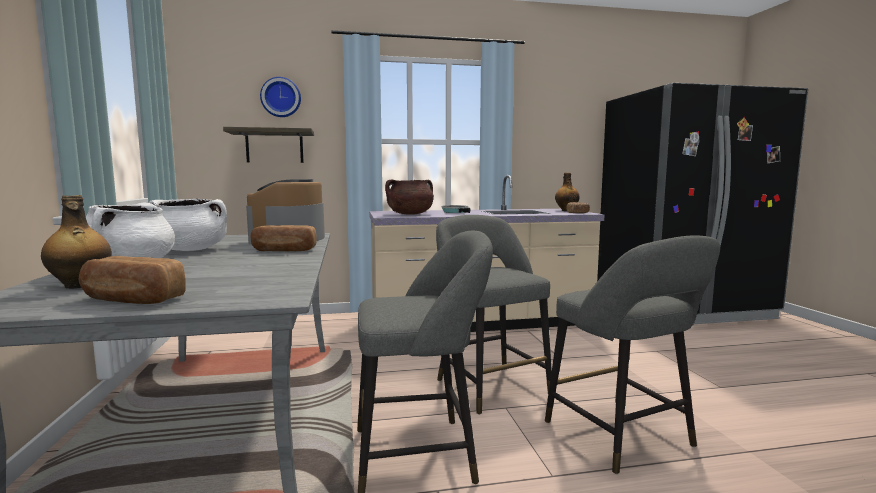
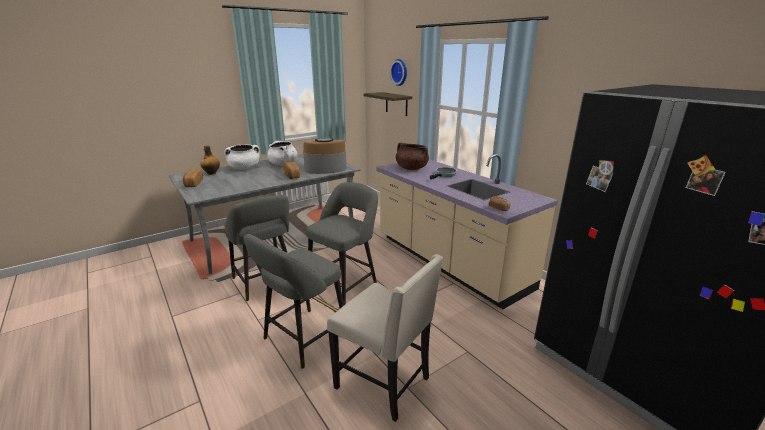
camera: 65 degrees right, 15 degrees up
(566, 210) = (523, 203): bottle -> none
(715, 397) = (385, 383): none -> beige chair

